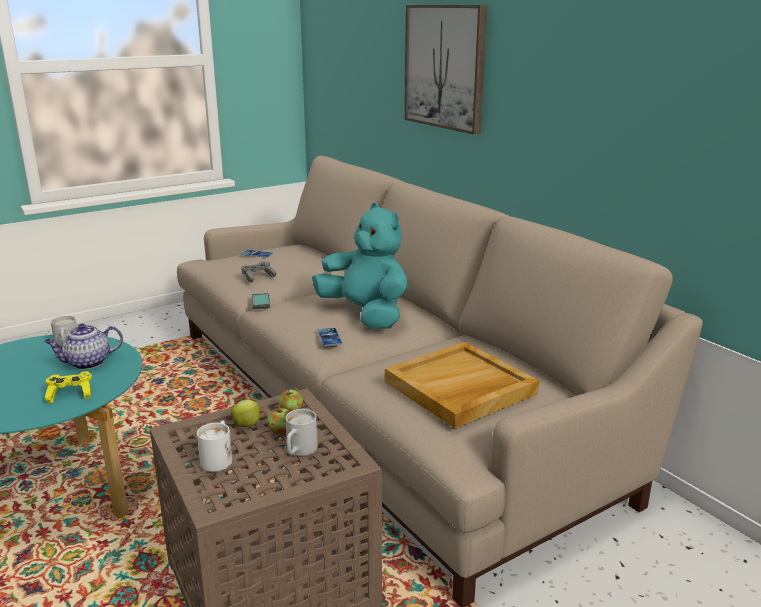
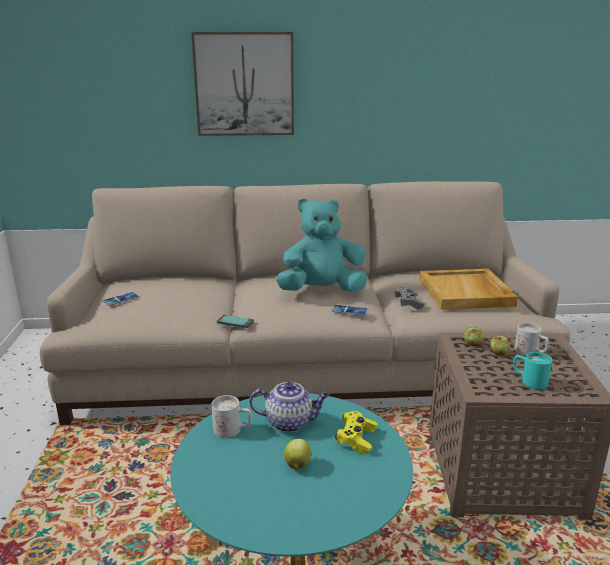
camera: 60 degrees left, 0 degrees up
(87, 363) = (290, 422): teapot -> teapot turned 90 degrees counterclockwise
(218, 458) = (529, 381): white mug -> turquoise mug
(247, 425) = (483, 362): apple -> apple (297, 464)
(258, 277) = (183, 310): grey game controller -> grey game controller (408, 303)

